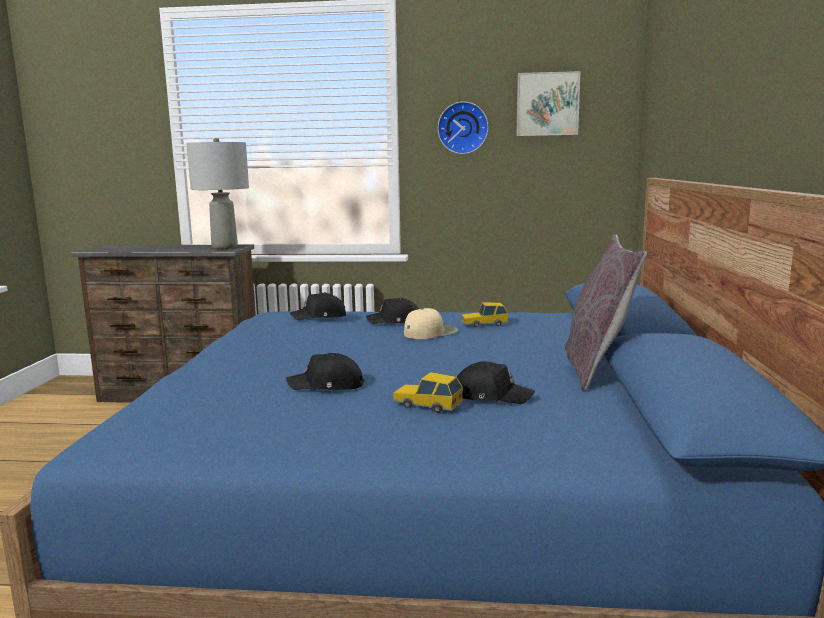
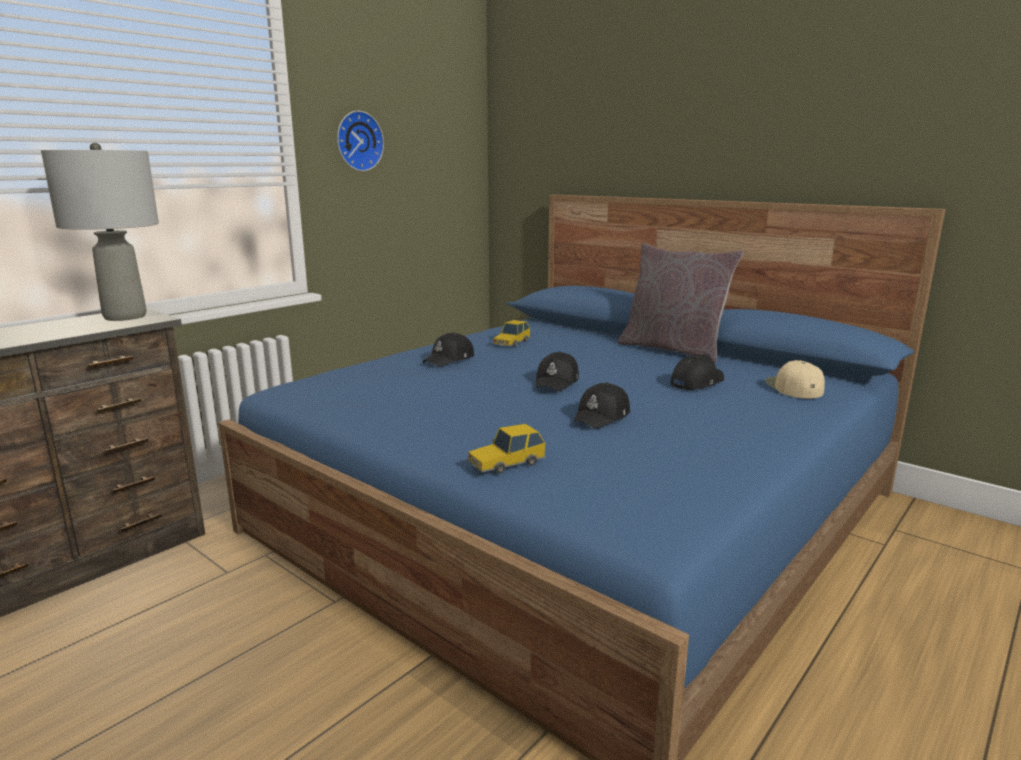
camera: 55 degrees left, 5 degrees up
(320, 316) = (385, 373): black cap -> black cap (557, 382)
(427, 404) = (696, 400): toy car -> toy car (506, 463)
(430, 332) = (511, 358): beige cap -> beige cap (793, 387)
(547, 104) = (426, 120): picture -> none

